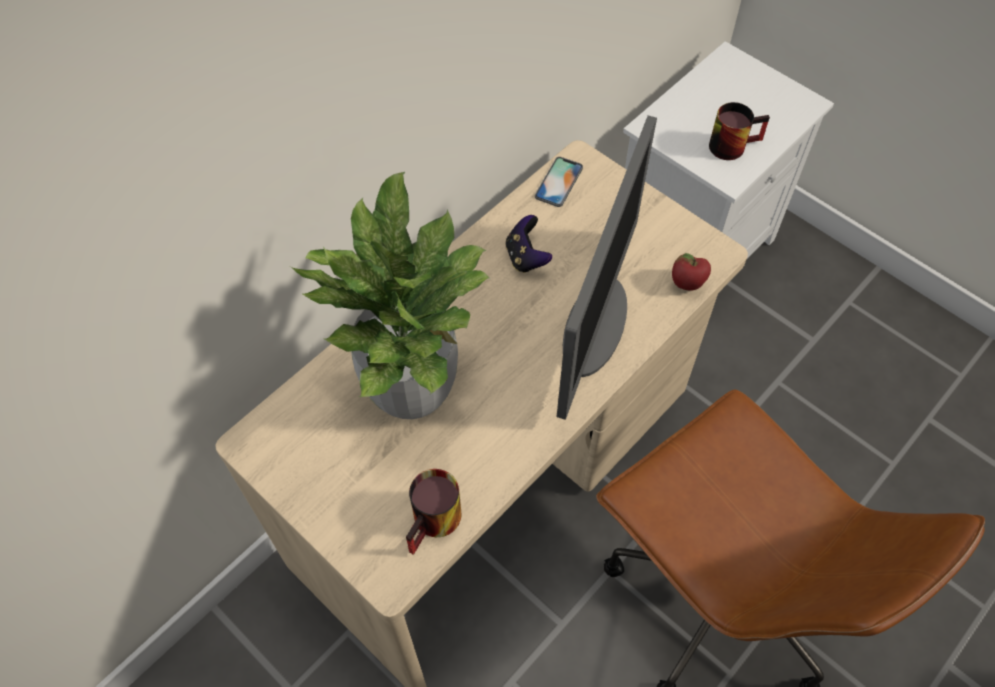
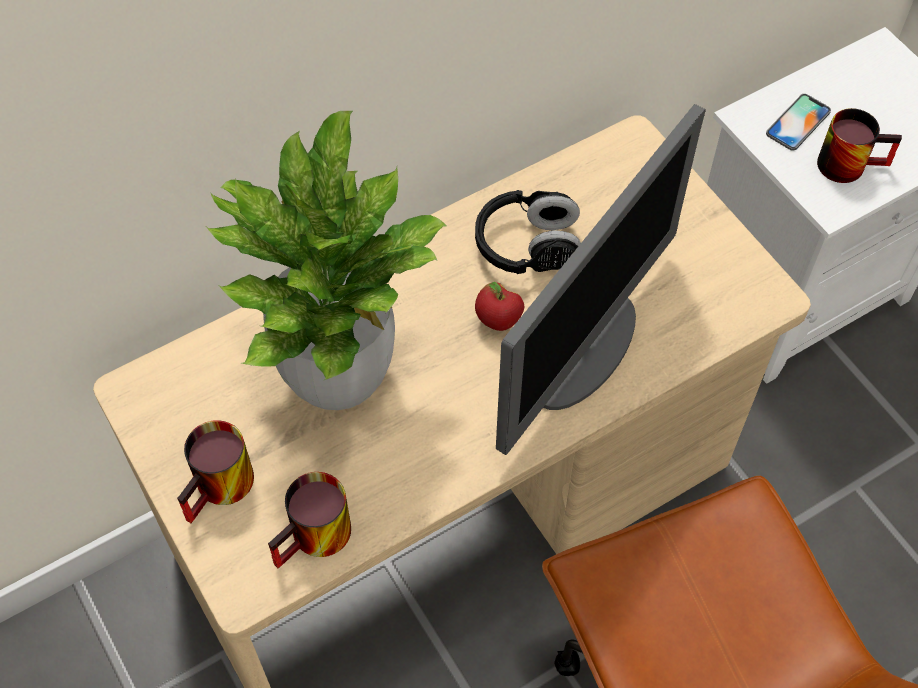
camera: 15 degrees right, 0 degrees up
(348, 503) = (223, 490): none -> mug
(526, 257) = (528, 247): game controller -> black headphones
(559, 182) = (599, 163): phone -> phone (798, 122)
(687, 284) = (718, 327): apple -> apple (497, 321)

